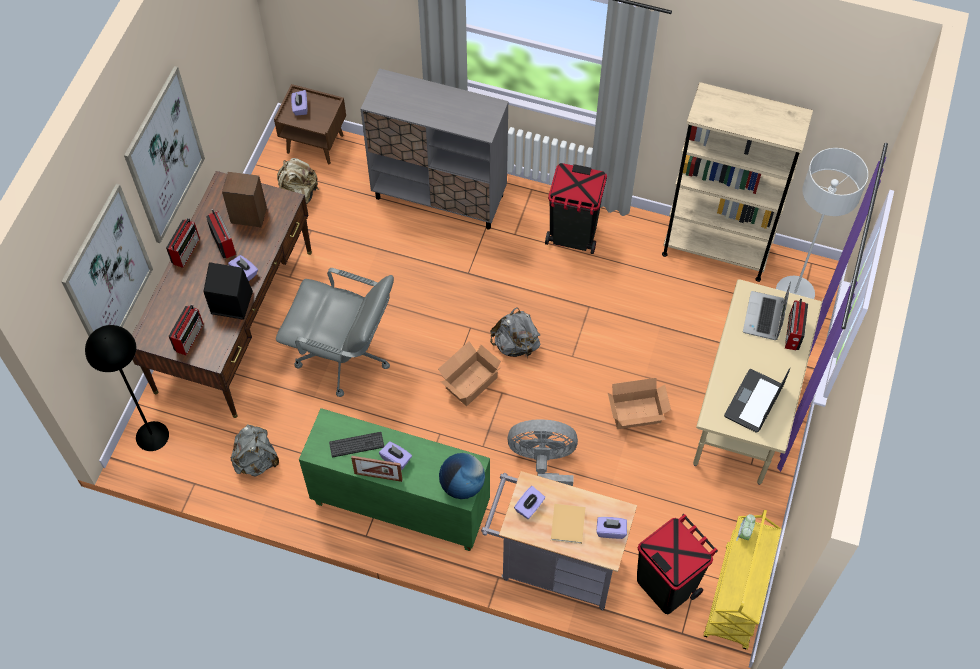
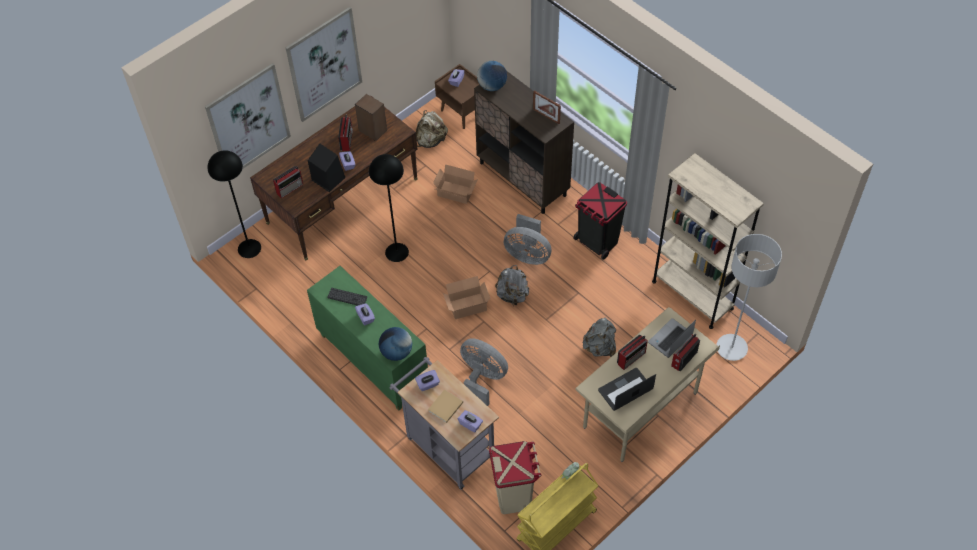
camera: 30 degrees right, 5 degrees down
(186, 250) = (321, 136): radio -> radio (631, 357)
(256, 460) = (302, 292): grey backpack -> grey backpack (600, 347)
(344, 355) = (396, 252): grey office chair -> black floor lamp
(378, 476) = (348, 323): picture frame -> picture frame (546, 116)
(381, 97) = (492, 86): none -> globe
(440, 197) = (523, 179): grey cabinet -> brown cabinet
(502, 287) = (527, 254): none -> grey fan
(637, 414) = (566, 377): cardboard box -> cardboard box (456, 193)
(666, 585) = (514, 495): black trash can -> beige trash can

